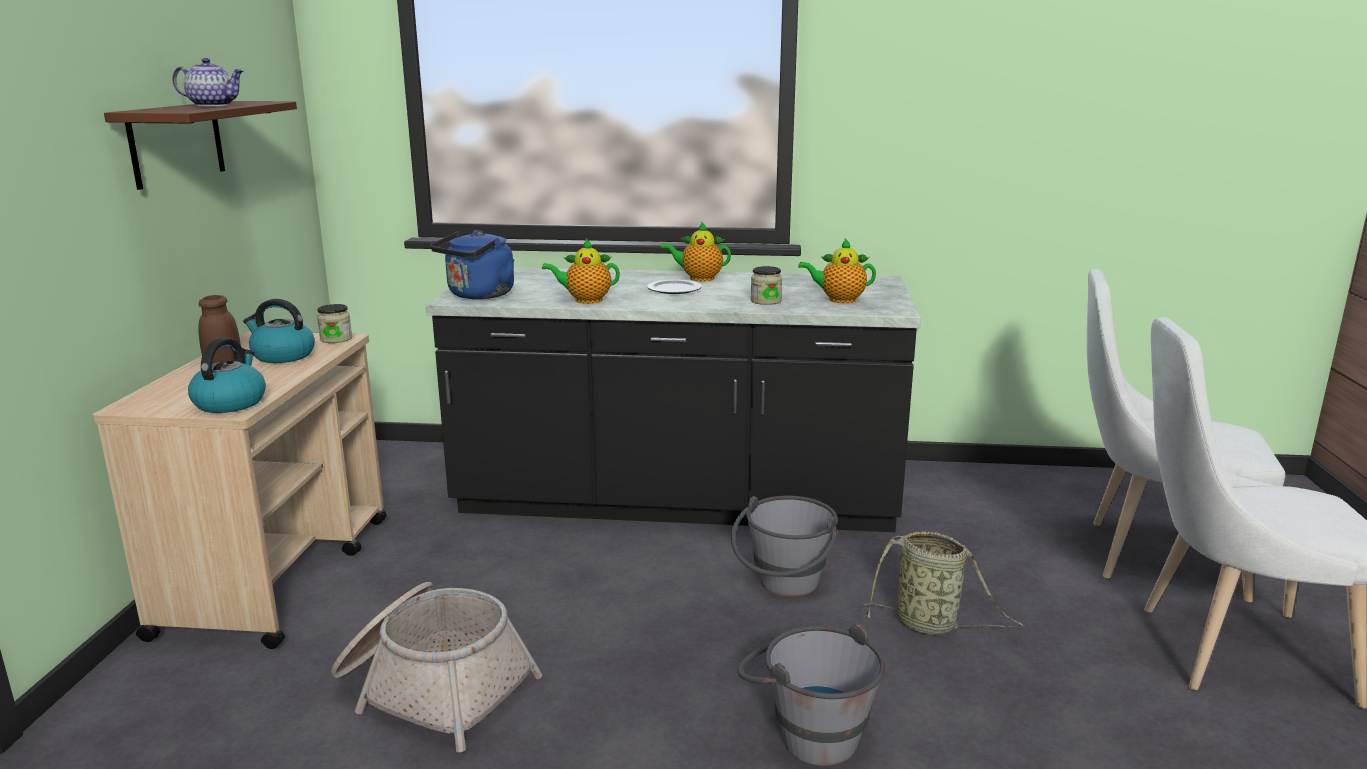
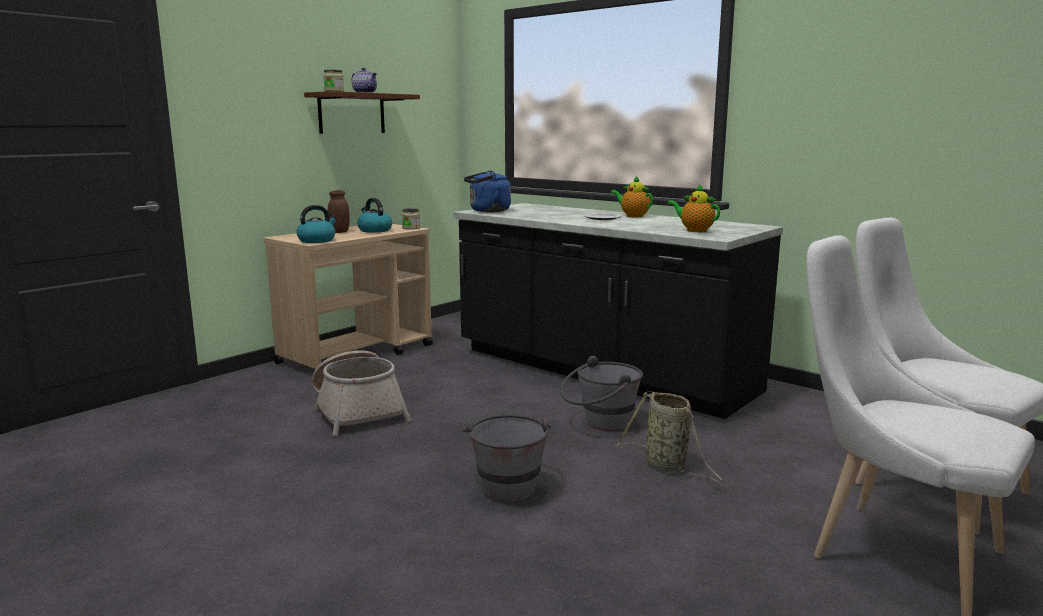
camera: 35 degrees right, 5 degrees down
(585, 300) = (537, 217): teapot -> none
(766, 301) = (643, 226): jar -> jar (334, 91)

